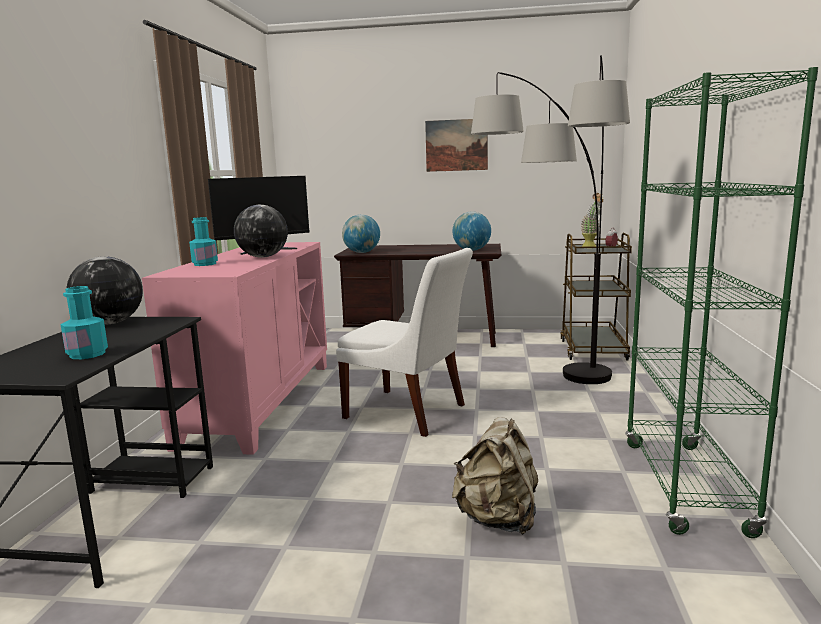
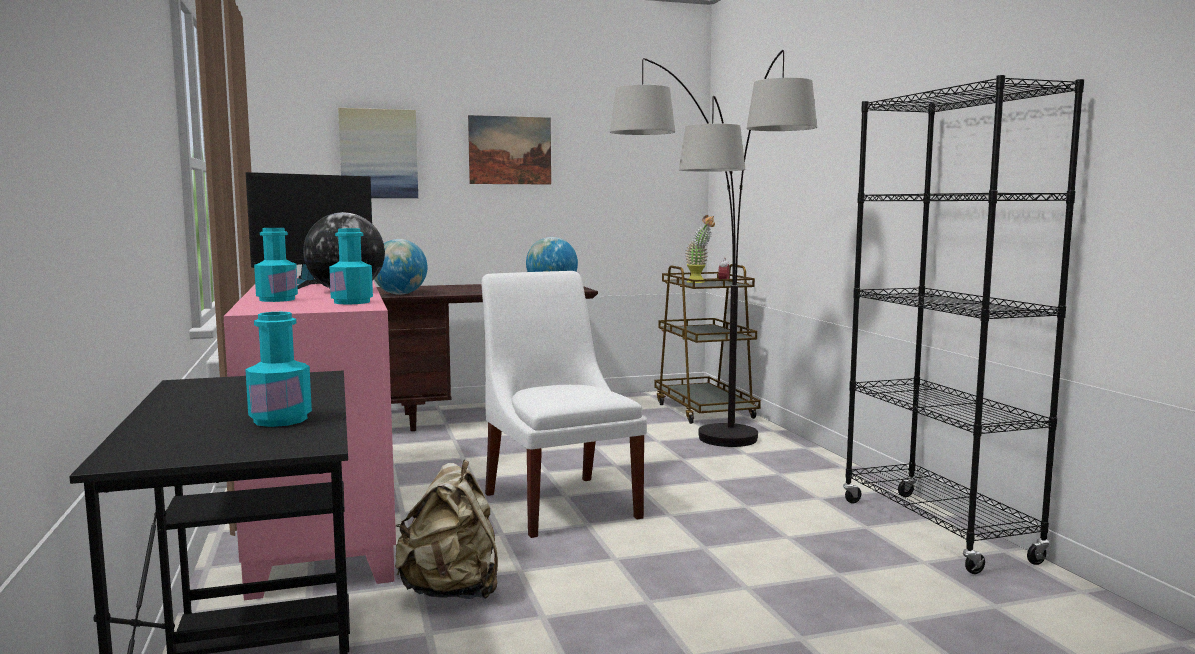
camera: 25 degrees left, 5 degrees down
(110, 323) = (207, 386): globe -> none
(236, 268) = (352, 302): none -> turquoise bottle
(364, 153) = (378, 154): none -> picture
(409, 413) = (559, 502): white chair -> white chair turned 120 degrees counterclockwise
(498, 519) = (792, 595): beige backpack -> beige backpack (452, 591)
(685, 486) = (936, 531): green bookcase -> black bookcase

